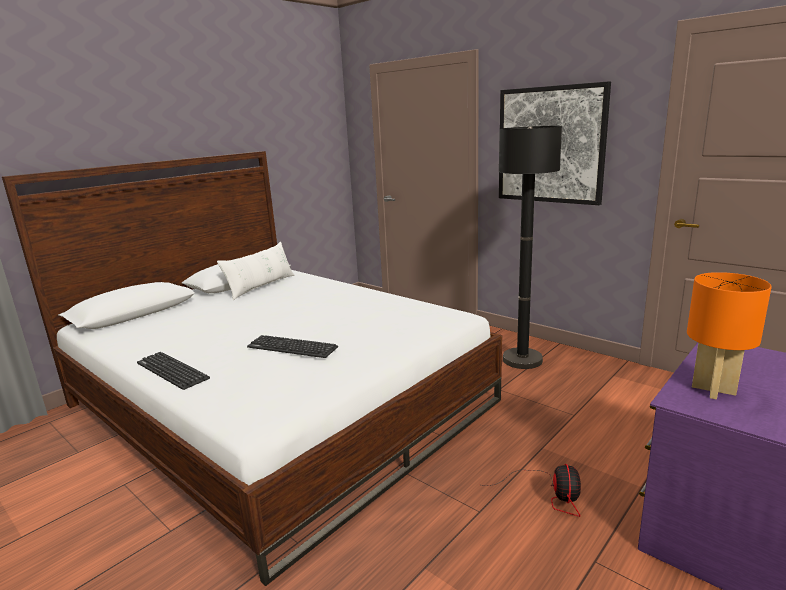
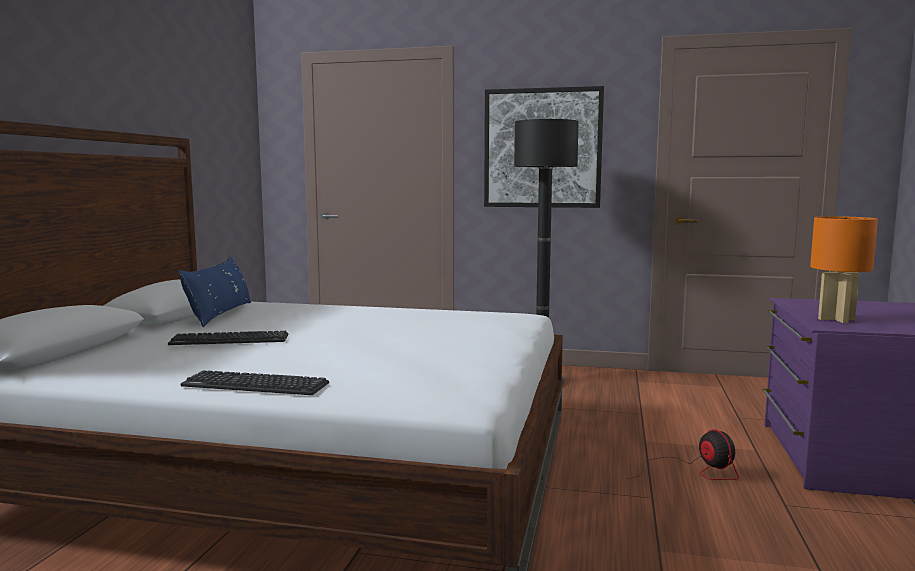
camera: 30 degrees left, 10 degrees down
(261, 286) = (220, 314): white pillow -> blue pillow
(292, 347) = (388, 349): keyboard -> keyboard (230, 340)

